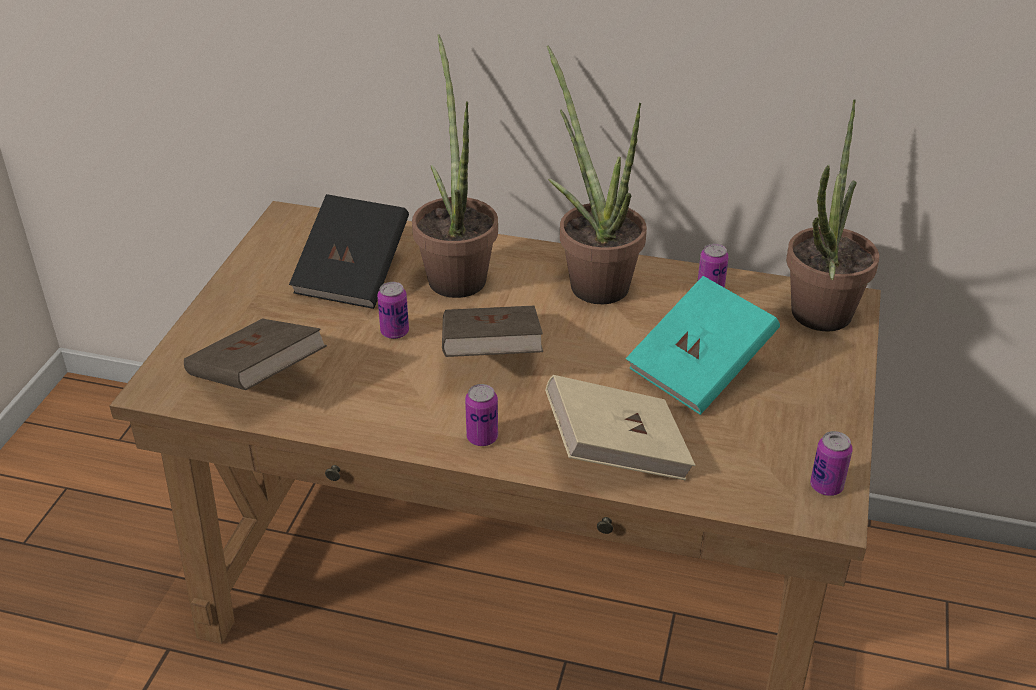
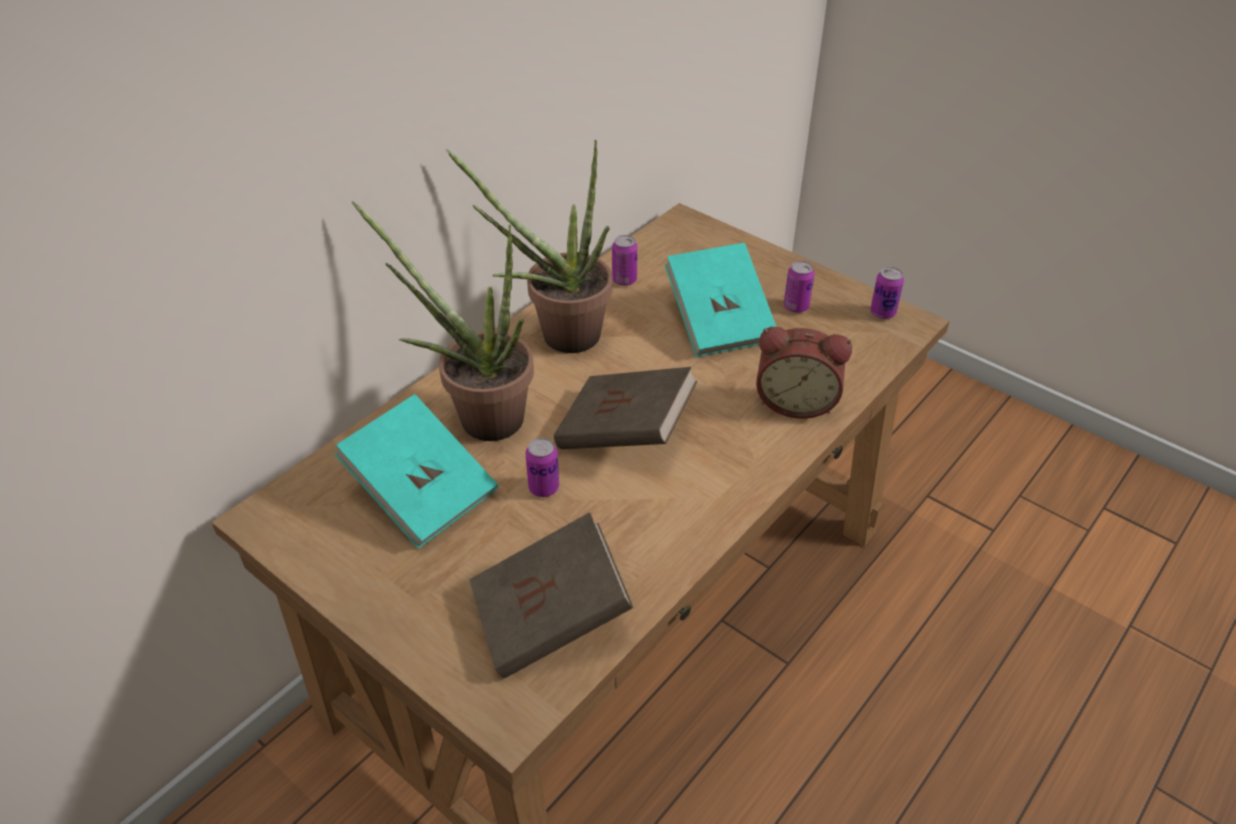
camera: 65 degrees left, 5 degrees up
(353, 275) = (422, 492): black book -> turquoise book
(482, 438) = (736, 474): can -> can (796, 307)
(616, 452) = (796, 401): beige book -> alarm clock
(817, 321) = (697, 244): potted plant -> none

